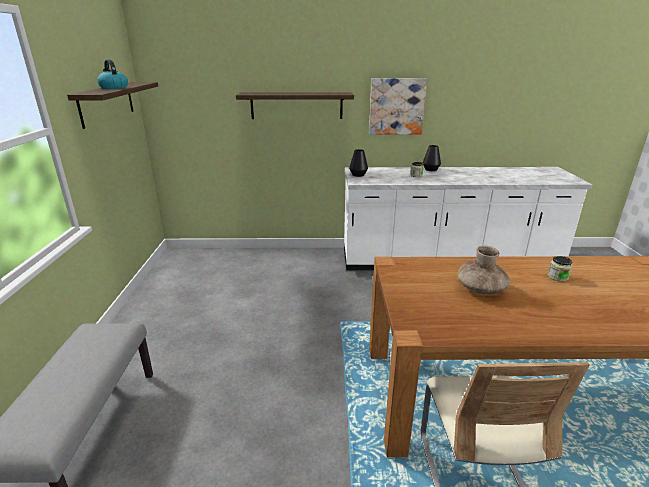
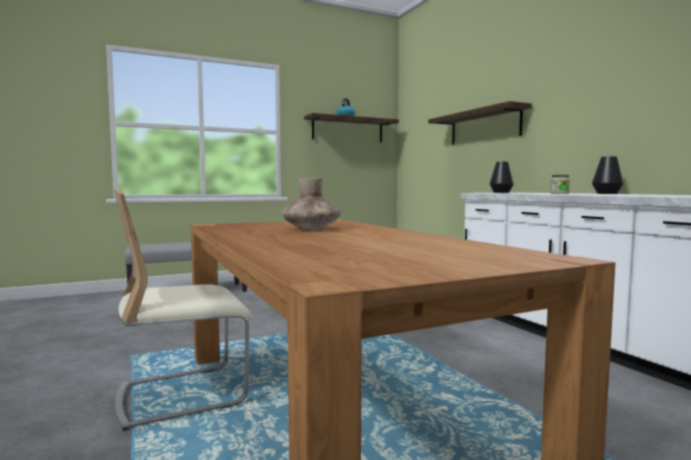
camera: 65 degrees right, 20 degrees down
(396, 106) = (579, 111): picture -> none
(557, 277) = (389, 239): jar -> none

